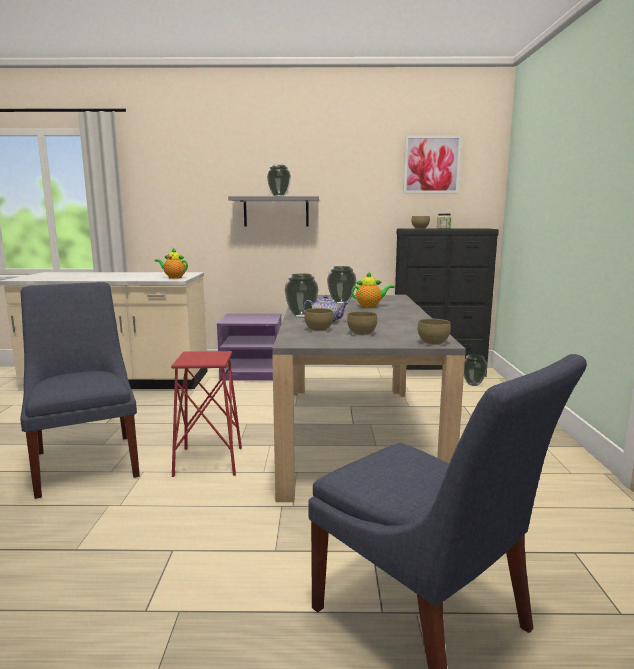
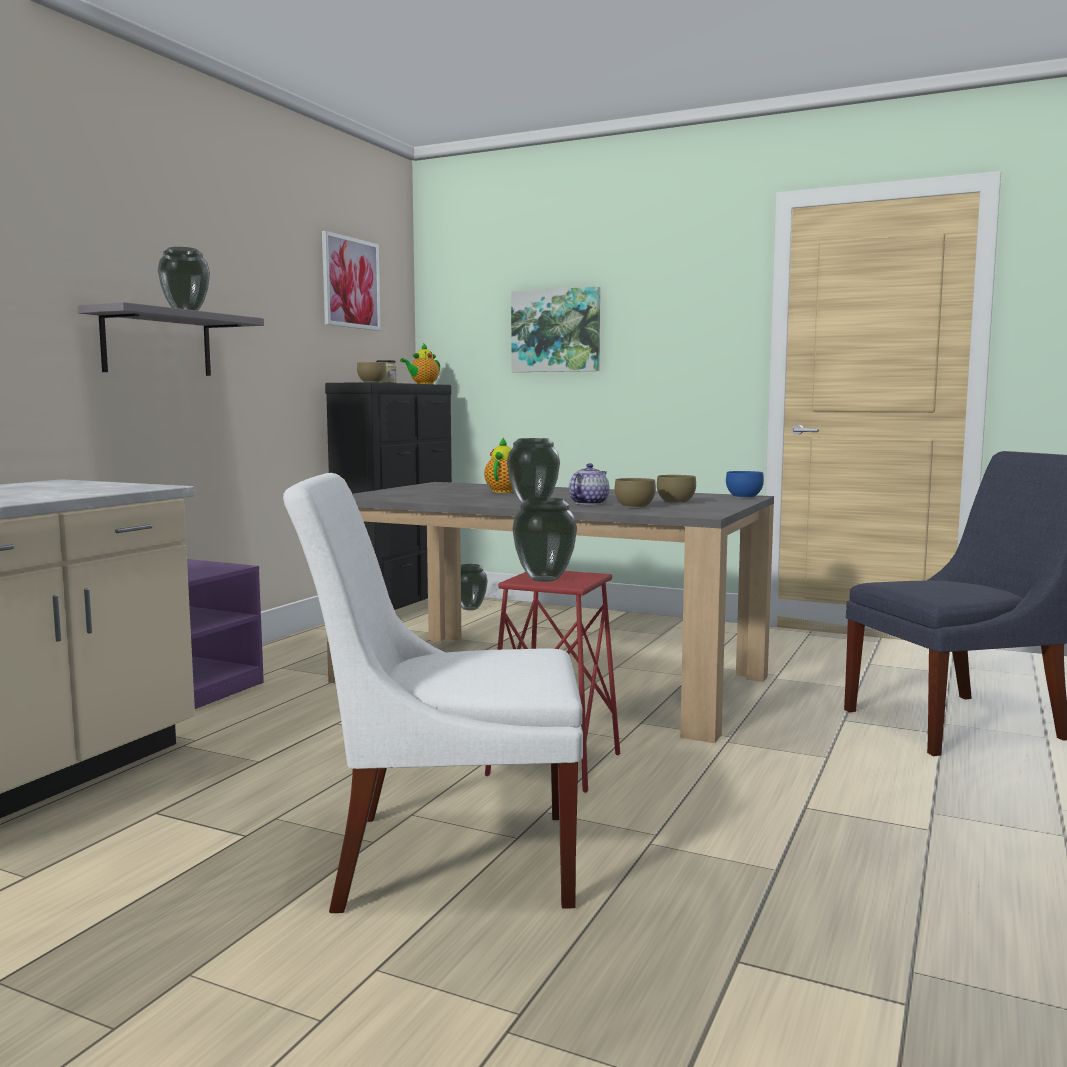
camera: 65 degrees left, 5 degrees down
(87, 461) = (444, 858): blue chair -> white chair
(173, 277) = (120, 486): teapot -> teapot (422, 384)
(341, 303) = (456, 494): vase -> vase (544, 579)
(434, 342) = (744, 497): brown bowl -> blue bowl
(551, 187) = (556, 331): none -> picture

